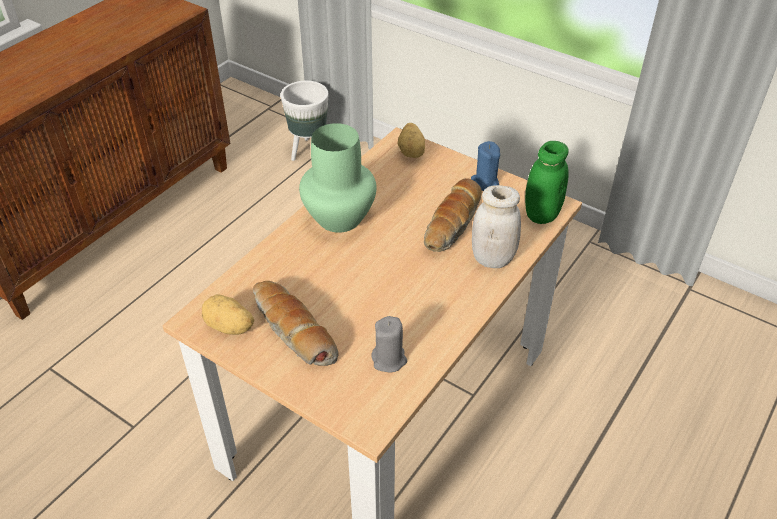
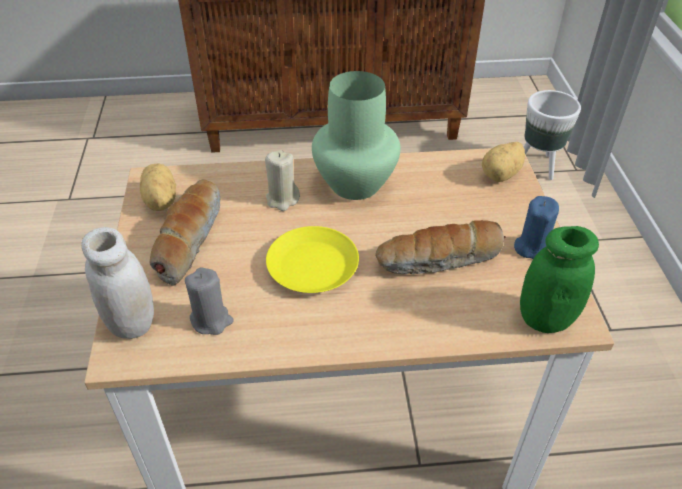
camera: 50 degrees right, 0 degrees up
(311, 261) = (282, 199): none -> beige candle
(394, 283) = (313, 265): none -> yellow plate
(492, 258) = (428, 317): white jar -> white jar (131, 322)

